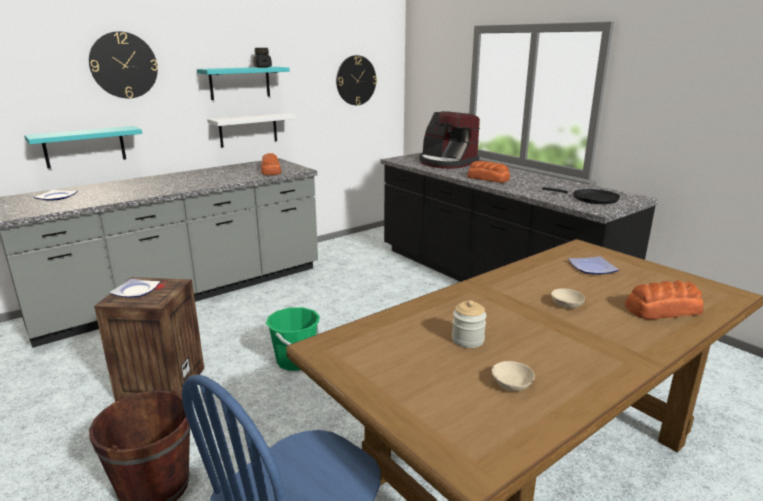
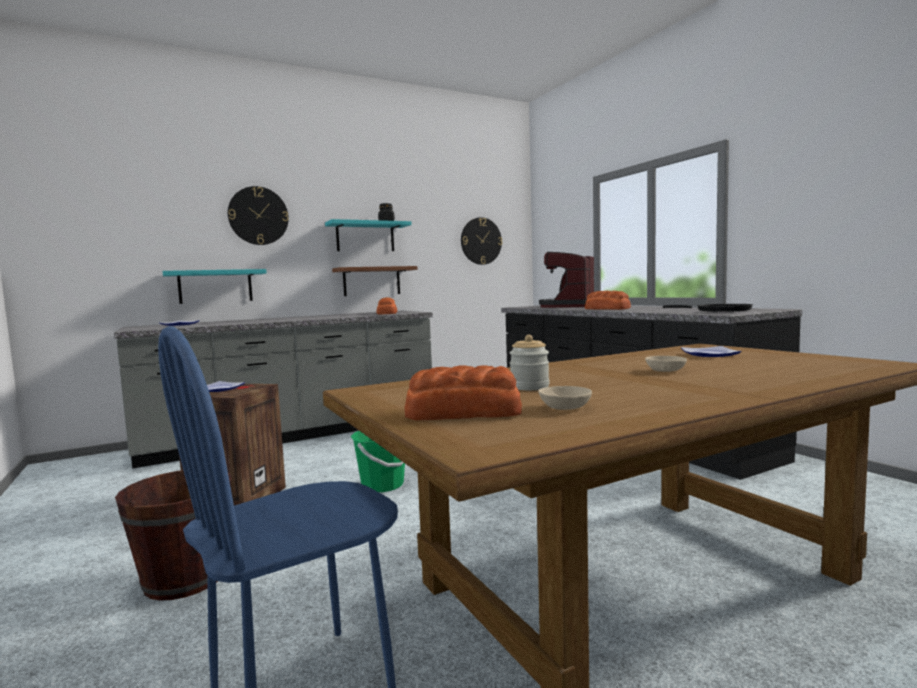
camera: 10 degrees right, 15 degrees down
(248, 129) = (372, 281): white shelf -> brown shelf
(446, 163) = (568, 306): coffee machine -> coffee machine turned 60 degrees clockwise
(661, 310) = (790, 372): bread -> bread (462, 413)

